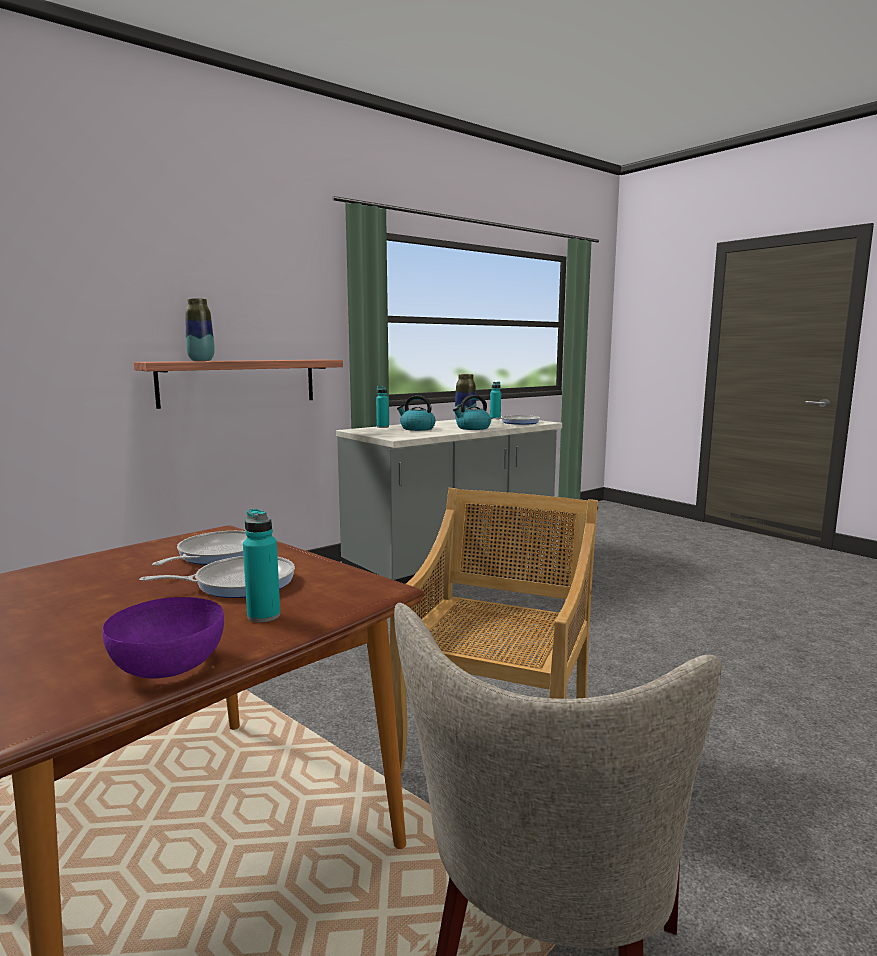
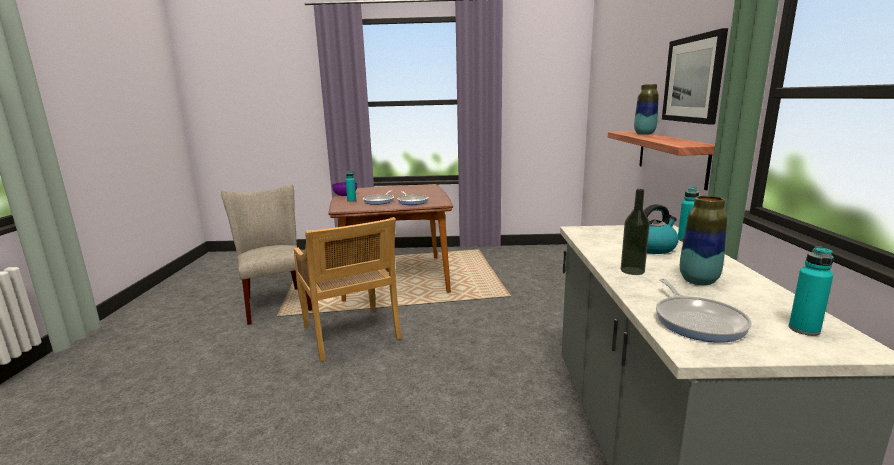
camera: 130 degrees right, 5 degrees up
(262, 300) = (693, 79): none -> picture
(472, 428) = (632, 271): kettle -> bottle

